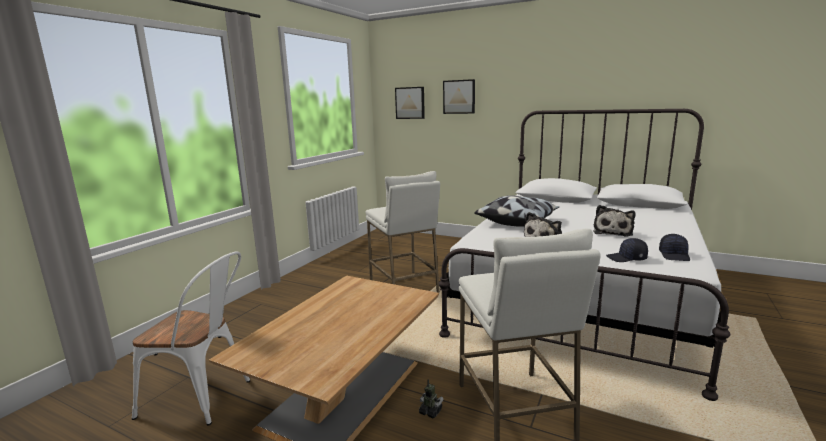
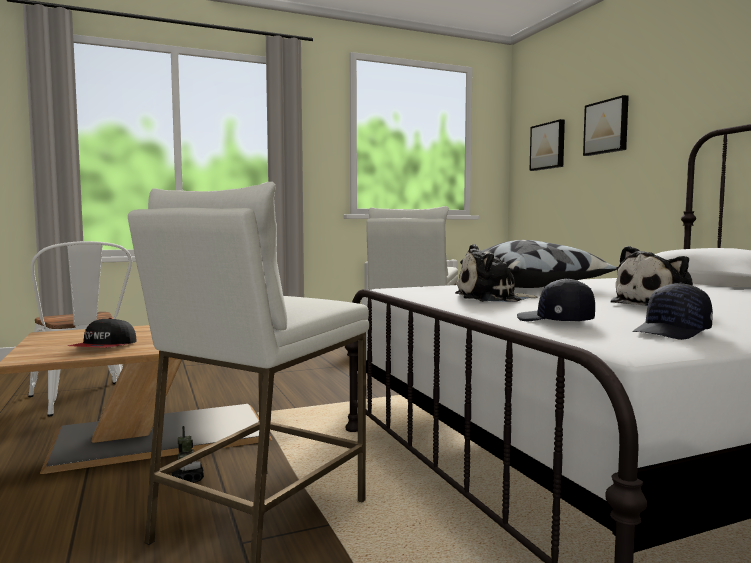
camera: 40 degrees right, 10 degrees down
(336, 347) = (104, 347): none -> cap

